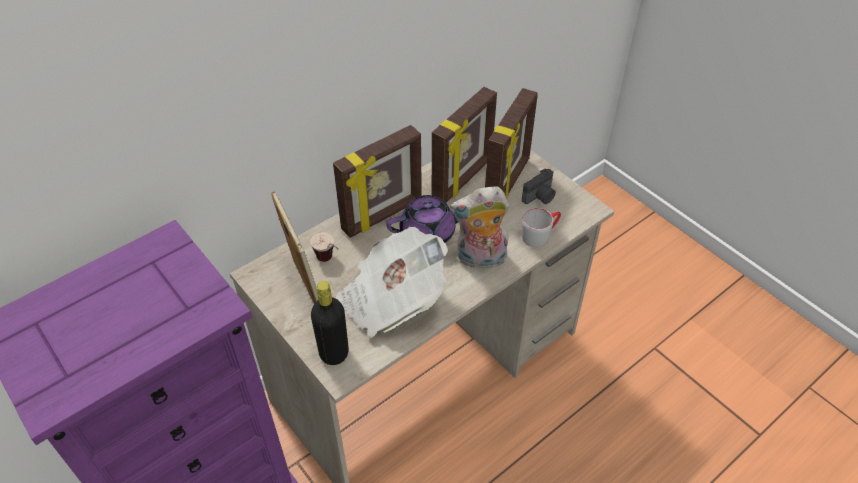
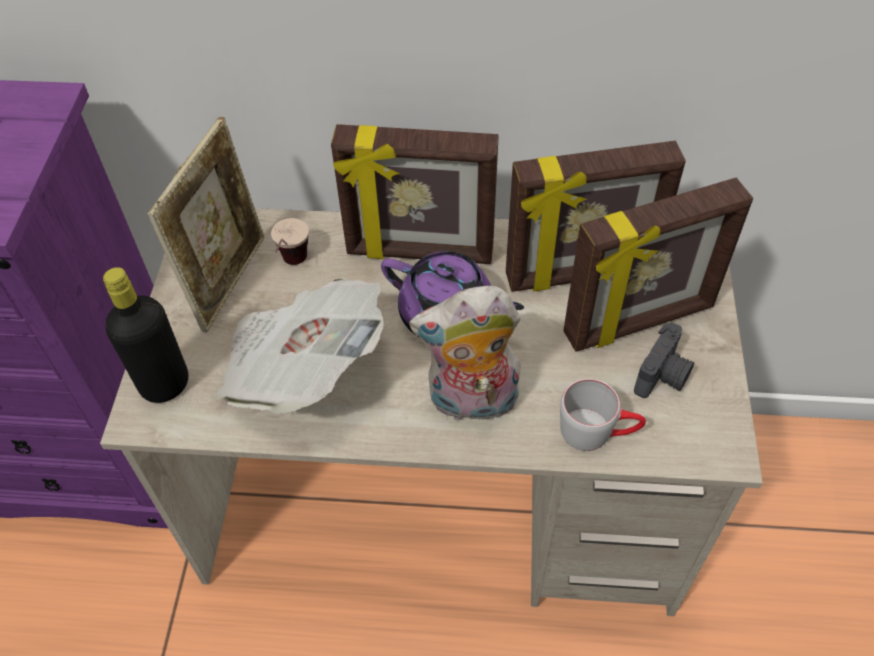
camera: 45 degrees right, 5 degrees up
(480, 259) = (471, 403): plush toy -> plush toy turned 45 degrees counterclockwise
(540, 197) = (663, 376): camera -> camera turned 60 degrees counterclockwise

